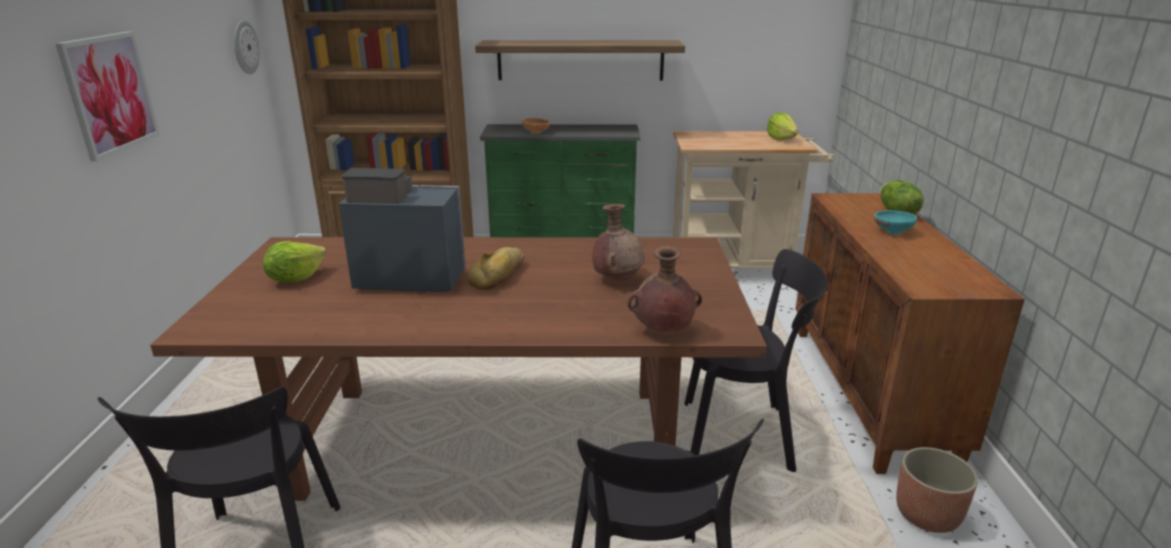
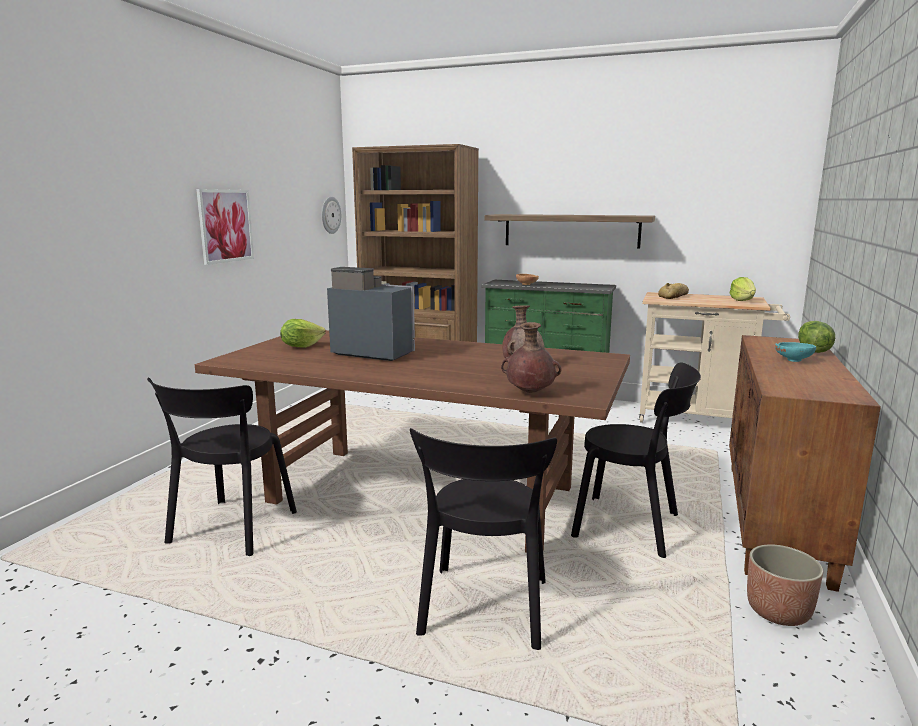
camera: 20 degrees right, 10 degrees down
(499, 274) = (437, 356): bread -> bread (675, 296)

